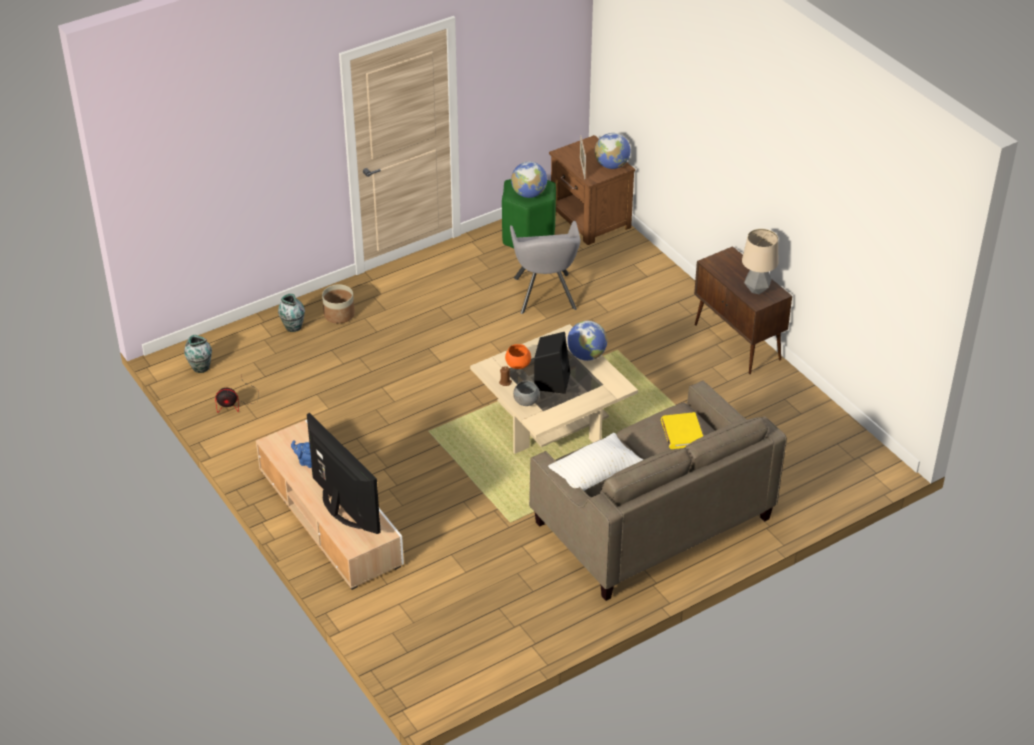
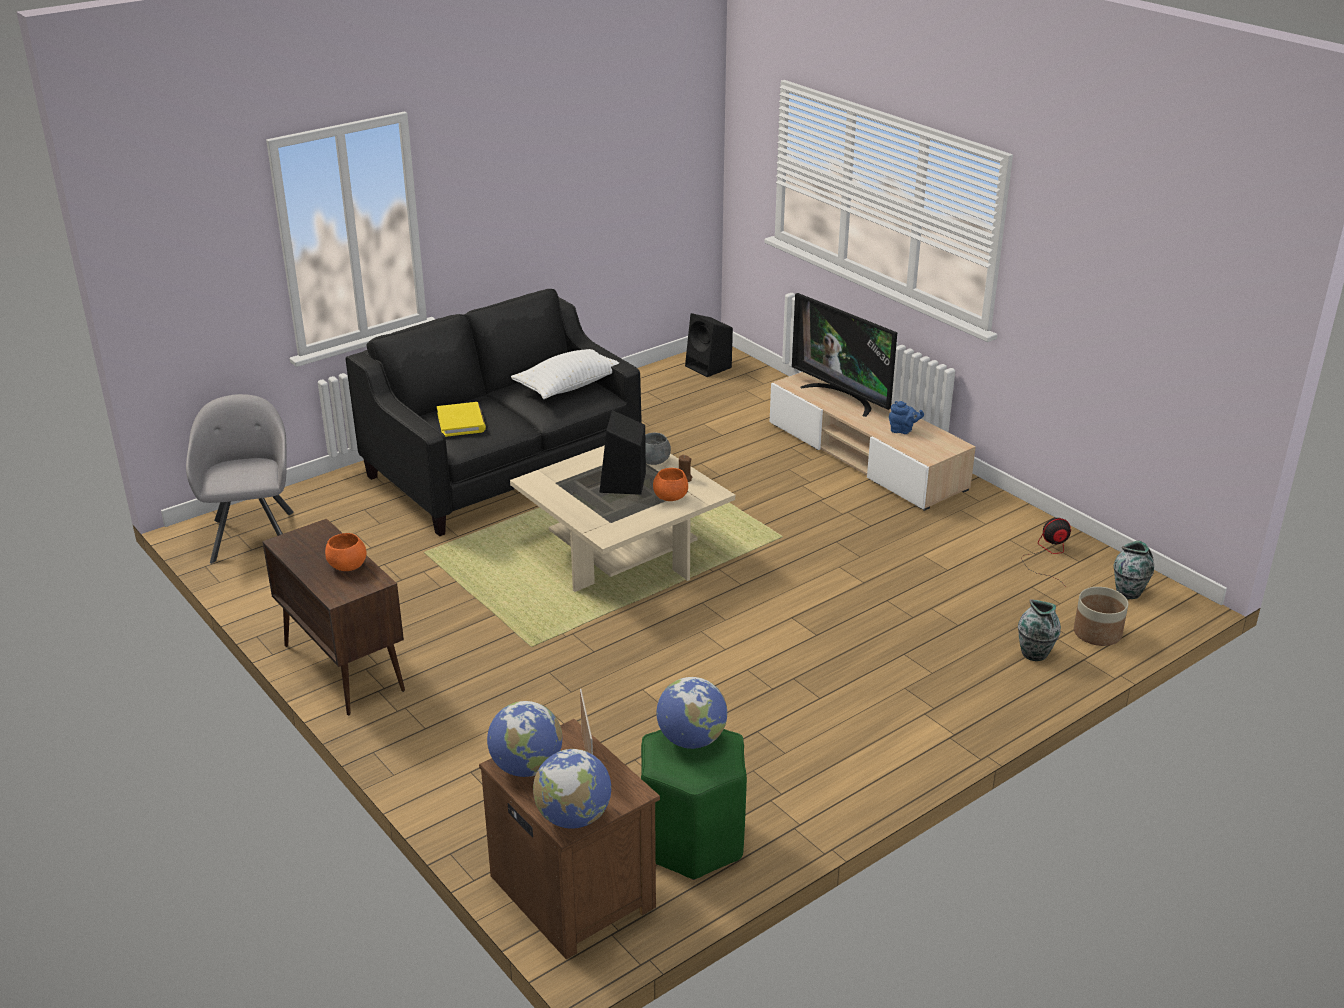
camera: 175 degrees right, 10 degrees down
(339, 314) = (974, 676): planter -> planter (1097, 633)
(443, 666) = (709, 367): none -> black speaker
(545, 295) = (649, 726): grey armchair -> grey armchair (253, 533)
(586, 355) = (577, 512): globe -> globe (573, 817)
(651, 520) = (503, 469): beige sofa -> black sofa
(730, 274) = (347, 566): none -> orange bowl
(756, 289) = (313, 546): table lamp -> none

